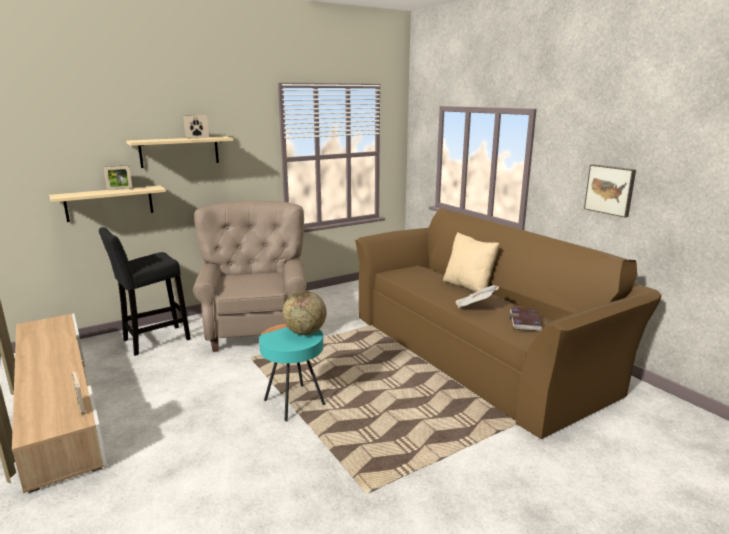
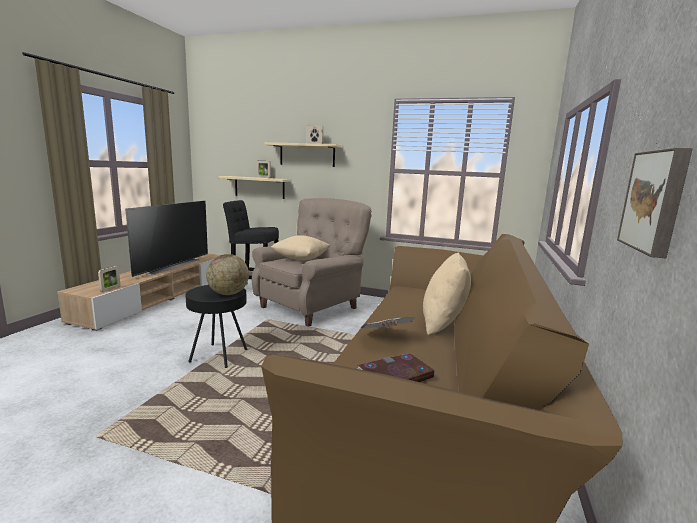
camera: 50 degrees right, 5 degrees down
(49, 353) = (171, 266): none -> television
(246, 280) = (301, 259): none -> beige pillow
(294, 402) = (219, 356): turquoise side table -> black side table

